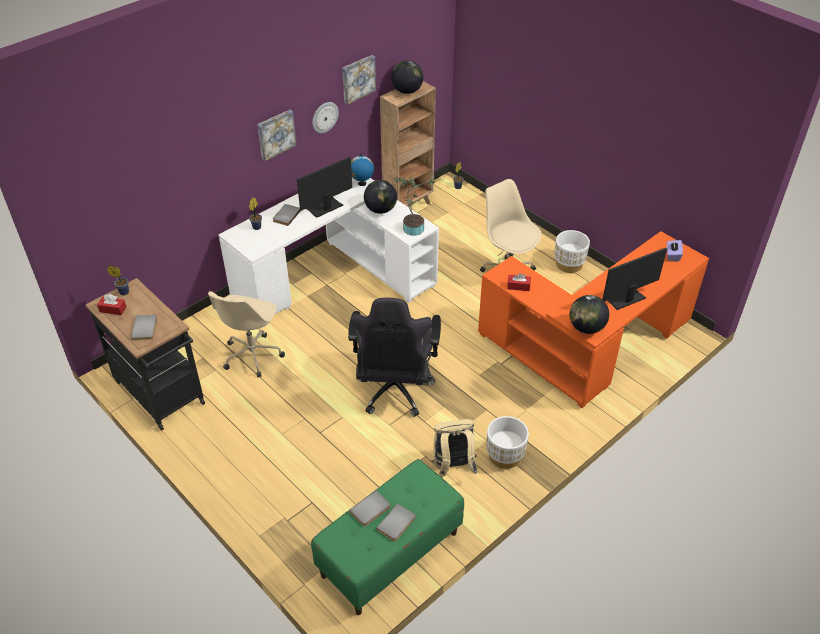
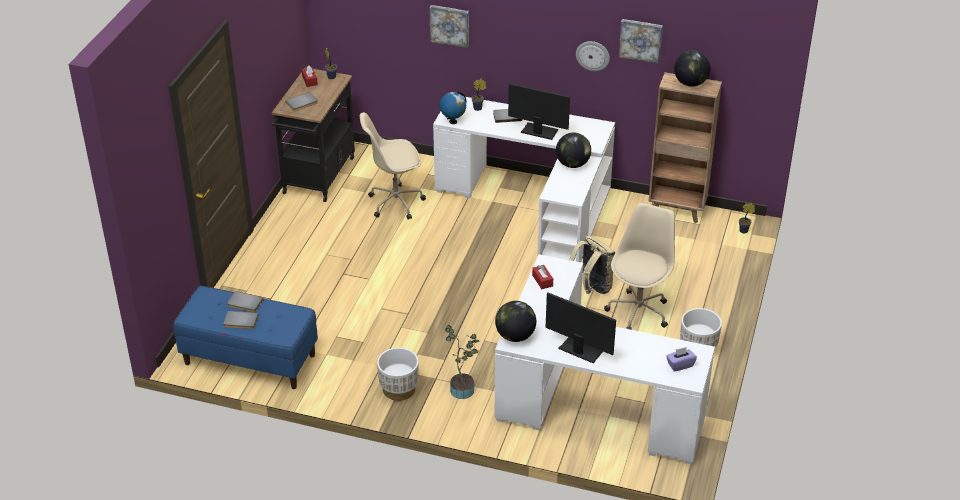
camera: 60 degrees right, 5 degrees down
(275, 134) = (533, 40): picture -> picture (450, 25)
(362, 183) = (594, 138): globe -> globe (453, 121)
(390, 554) = (249, 359): green bench -> blue bench
(395, 386) = (428, 294): black office chair -> none
(412, 227) = (565, 191): potted plant -> potted plant (463, 388)
(453, 467) = (363, 362): beige backpack -> beige backpack (591, 288)
(590, 347) = (584, 402): orange desk -> white desk

